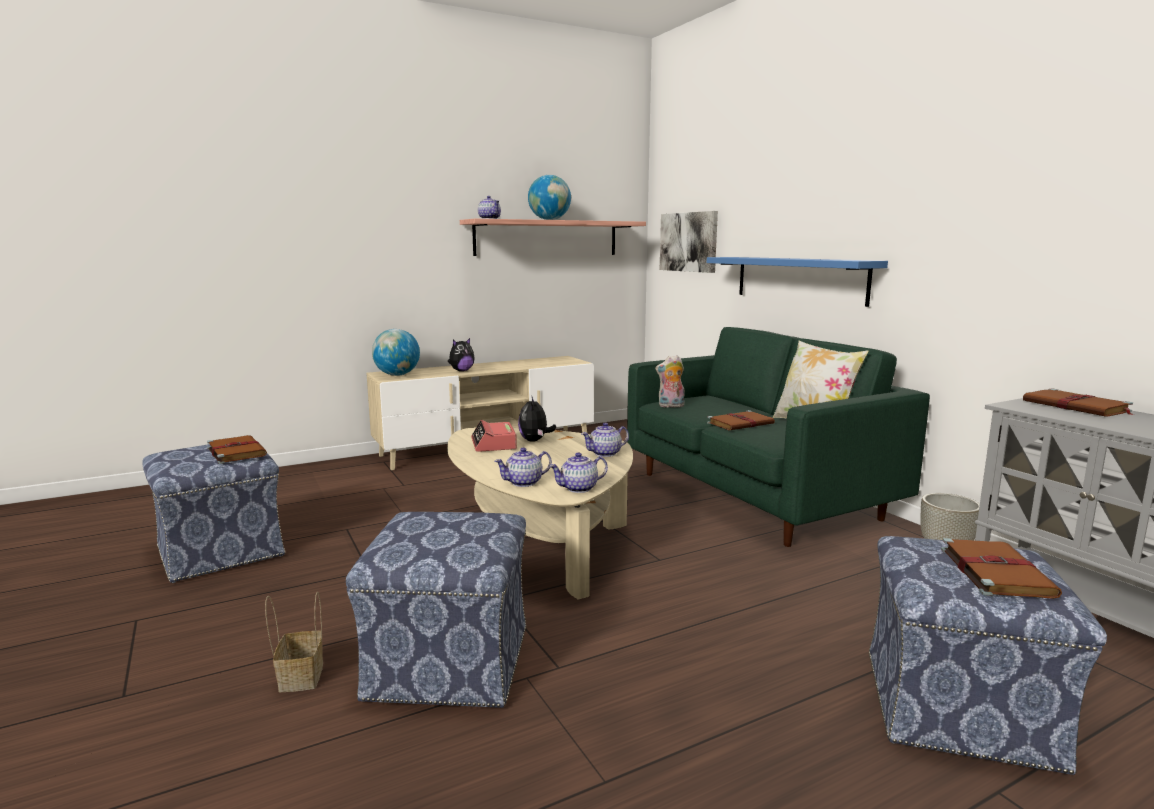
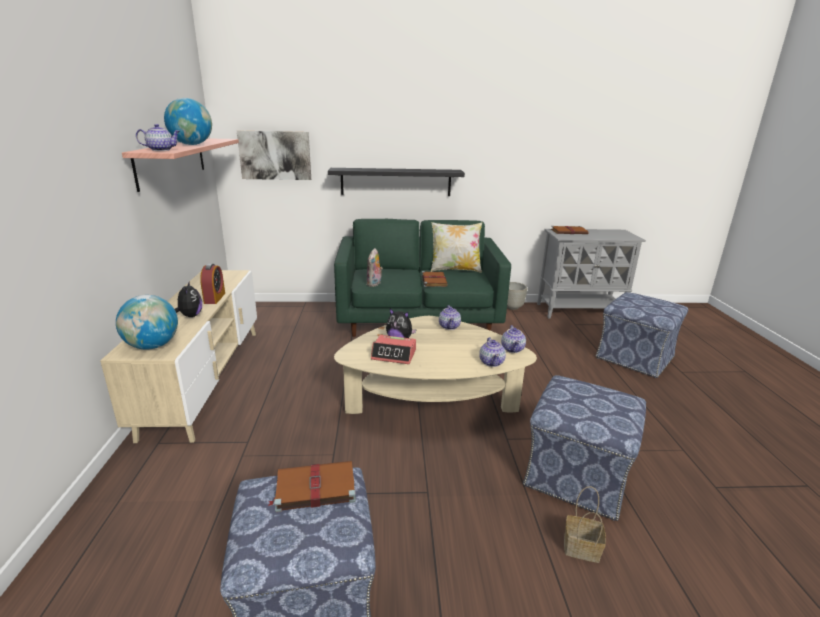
camera: 65 degrees left, 10 degrees up
(507, 368) = (214, 298): none -> alarm clock
(799, 279) = (396, 182): blue shelf -> black shelf
(994, 571) = (652, 303): brown book -> none

